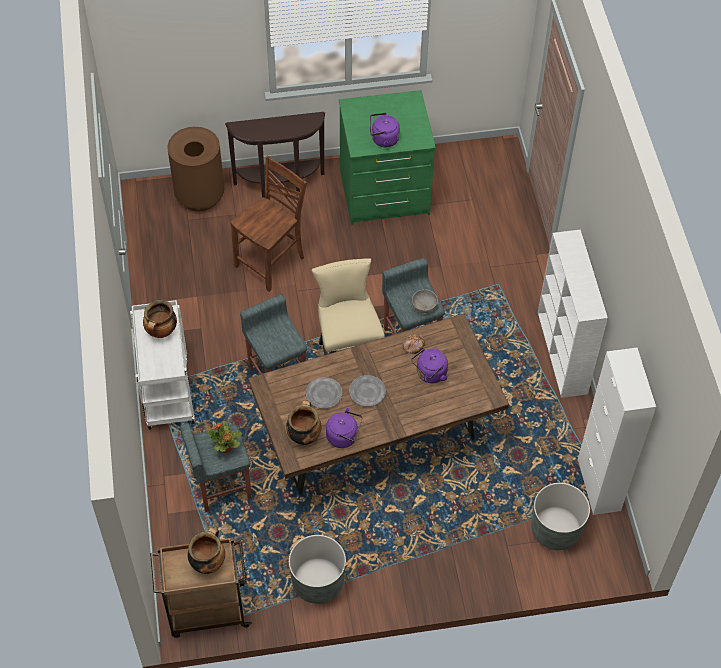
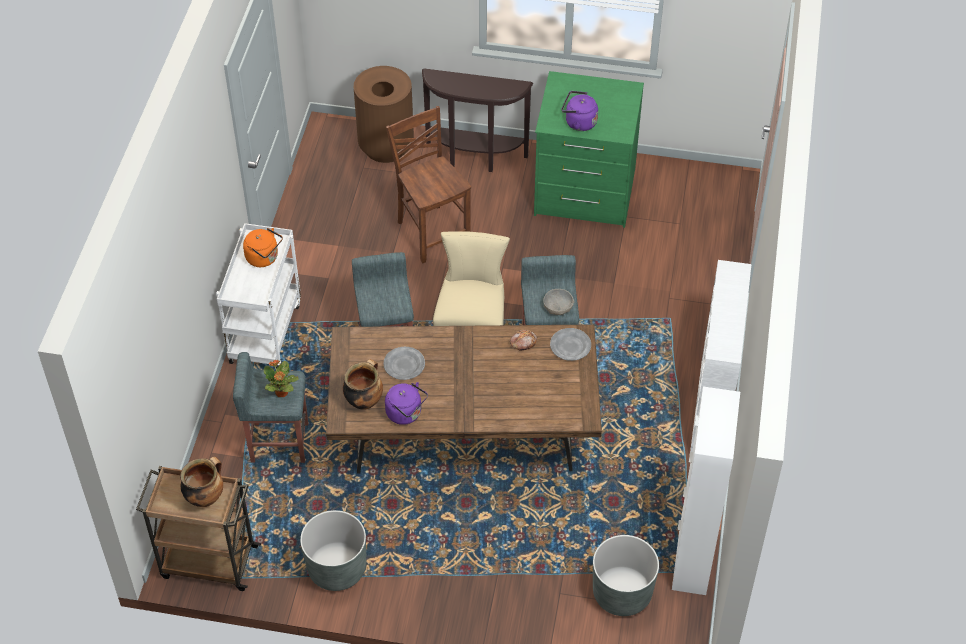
camera: 20 degrees right, 5 degrees down
(161, 332) = (264, 258): cooking pot -> orange kettle
(271, 262) = (432, 232): brown chair -> brown chair turned 90 degrees counterclockwise
(367, 392) = (451, 375): grey plate -> grey plate (570, 346)
(430, 374) = (528, 376): purple kettle -> none

